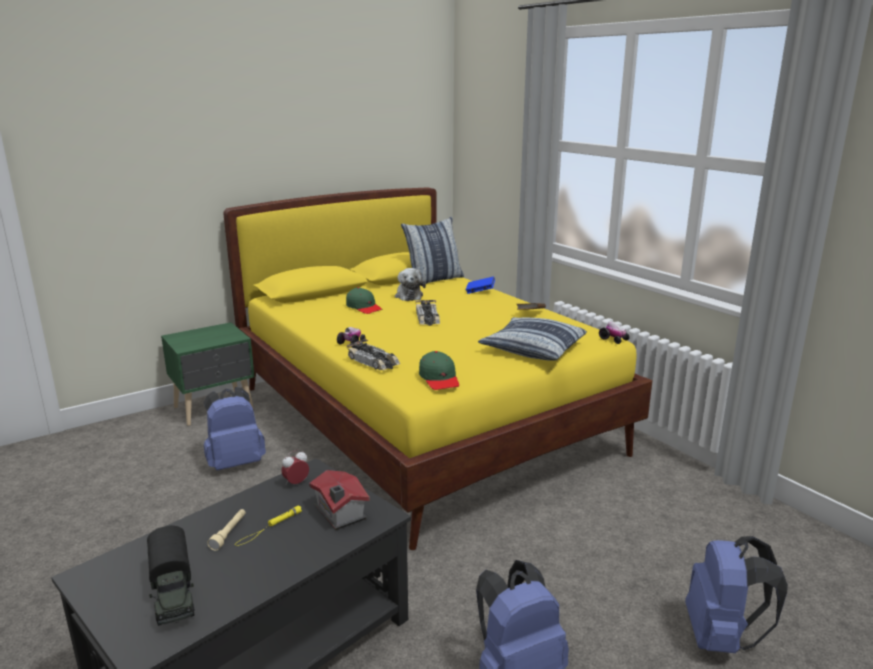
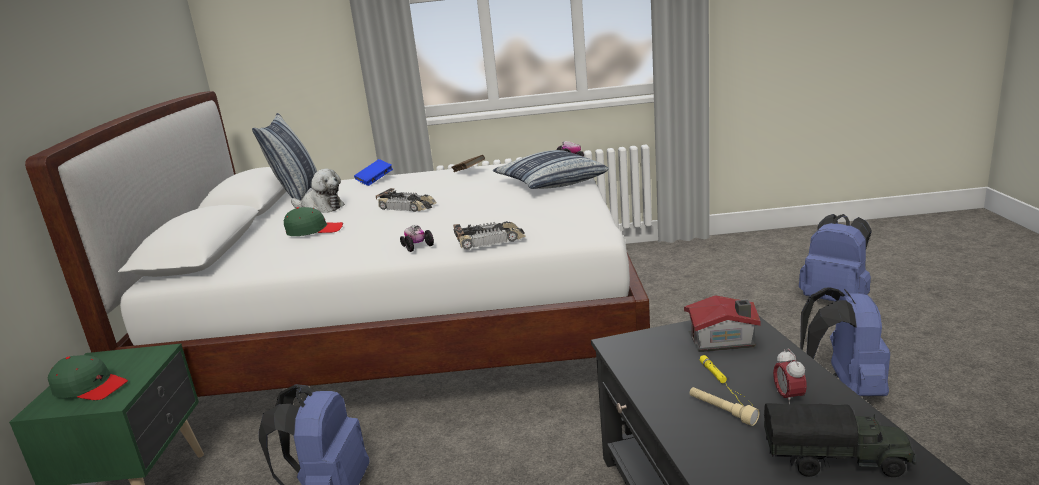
camera: 55 degrees left, 0 degrees up
(296, 483) = (639, 357): alarm clock -> alarm clock (788, 398)
(423, 419) = (411, 337): yellow bed -> white bed
(439, 378) = (575, 219): green cap -> green cap (90, 387)

